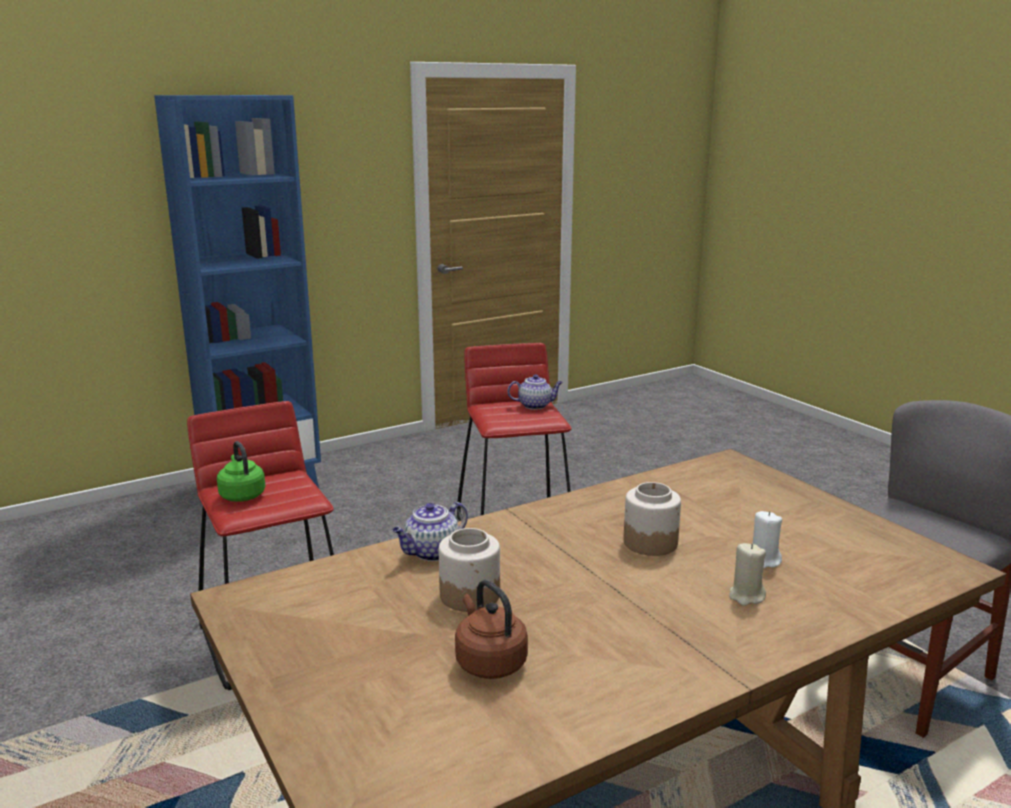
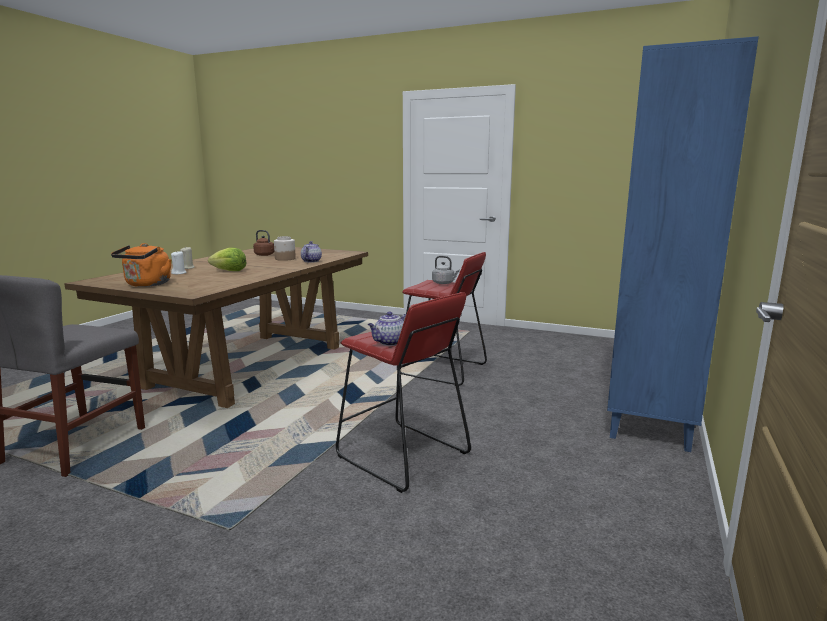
camera: 145 degrees right, 5 degrees down
(242, 495) = (444, 283): green kettle -> grey kettle
(650, 542) = (229, 271): jar -> lettuce
(816, 514) = (146, 285): none -> orange kettle

